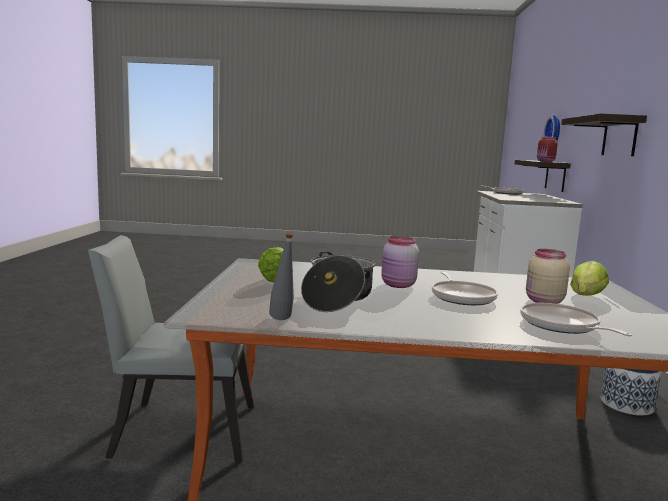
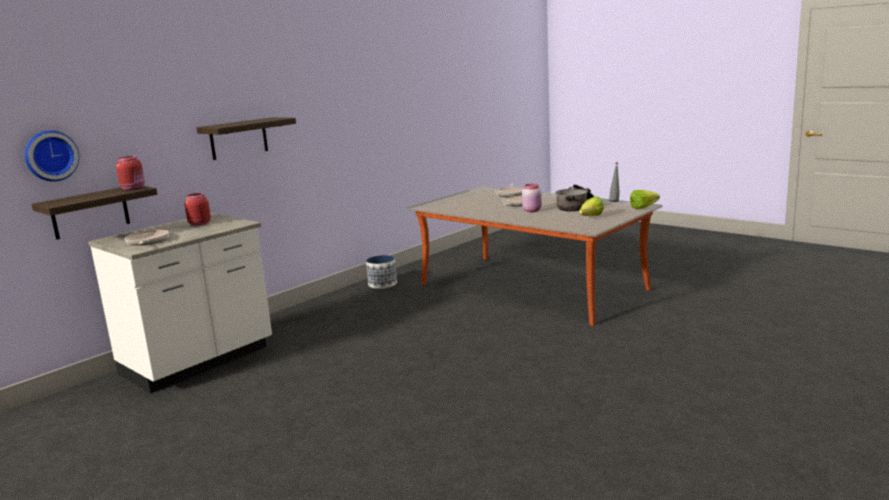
camera: 140 degrees left, 5 degrees up
(177, 429) = (646, 315): grey chair -> none
(536, 198) = (199, 224): none -> red jar
(543, 301) = (485, 200): beige jar -> none
(583, 298) = (462, 200): lettuce -> lettuce (646, 207)

